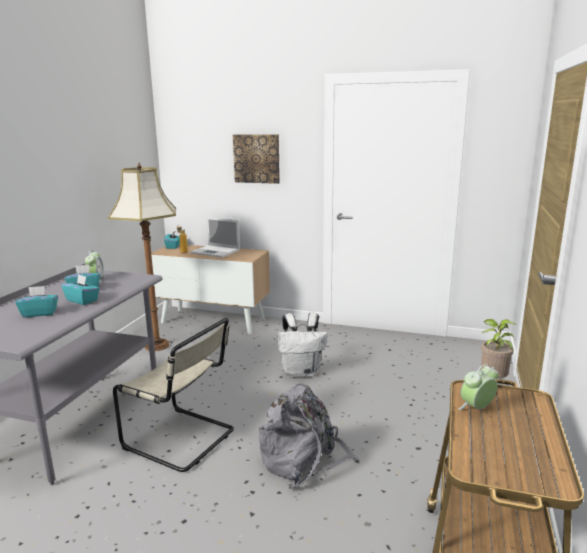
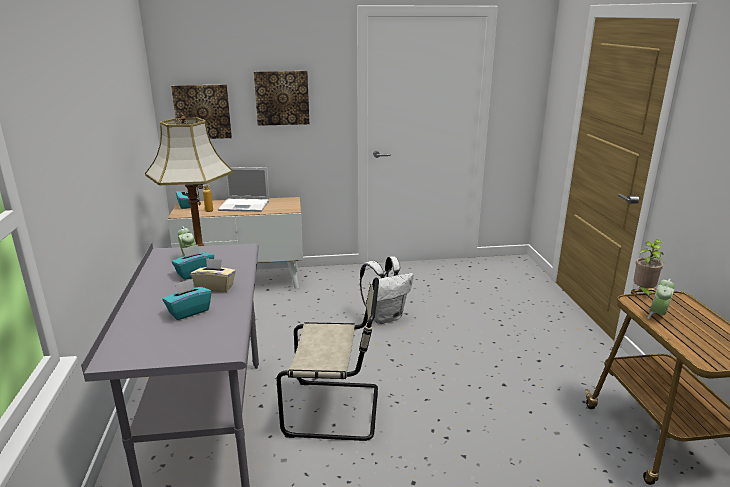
camera: 25 degrees left, 5 degrees up
(82, 300) = (215, 287): turquoise tissue box -> beige tissue box
(193, 168) = (202, 111): none -> picture
(303, 459) = (461, 396): grey backpack -> none

